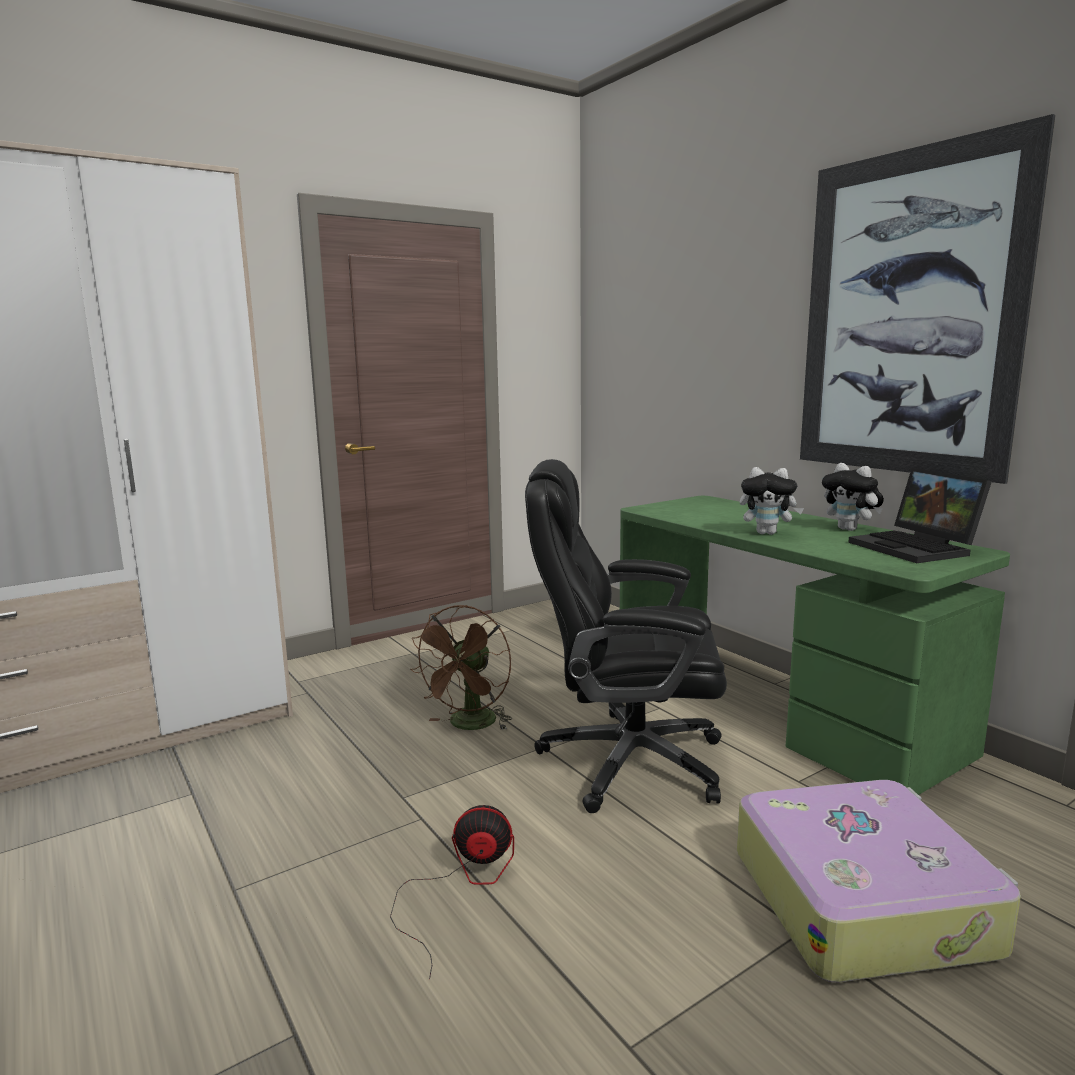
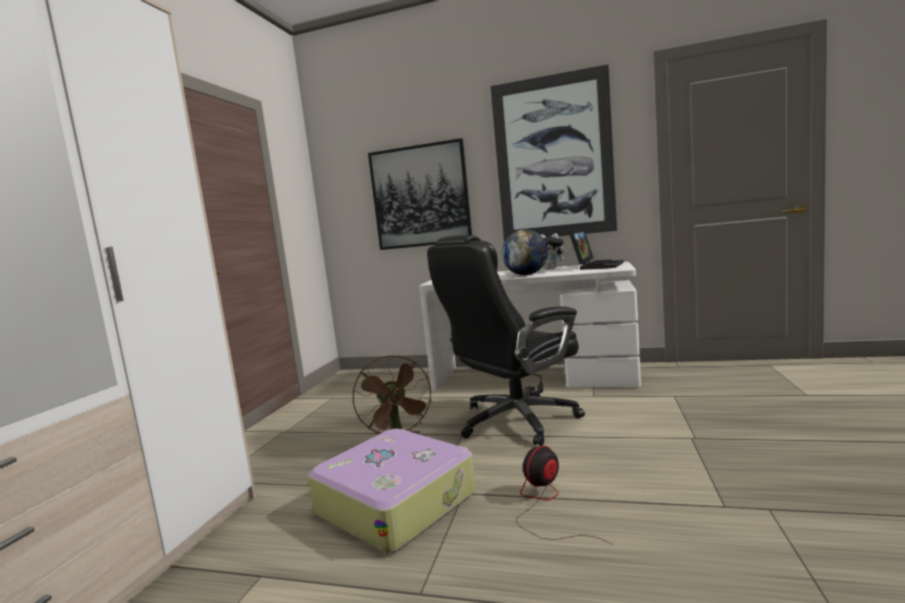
camera: 40 degrees left, 5 degrees down
(696, 360) = (420, 196): none -> picture
(767, 533) = (526, 275): plush toy -> globe
(777, 706) = (533, 377): green desk -> white desk
(862, 900) = (686, 419): suitcase -> suitcase (396, 502)
(917, 548) = (597, 266): laptop -> laptop turned 90 degrees counterclockwise

